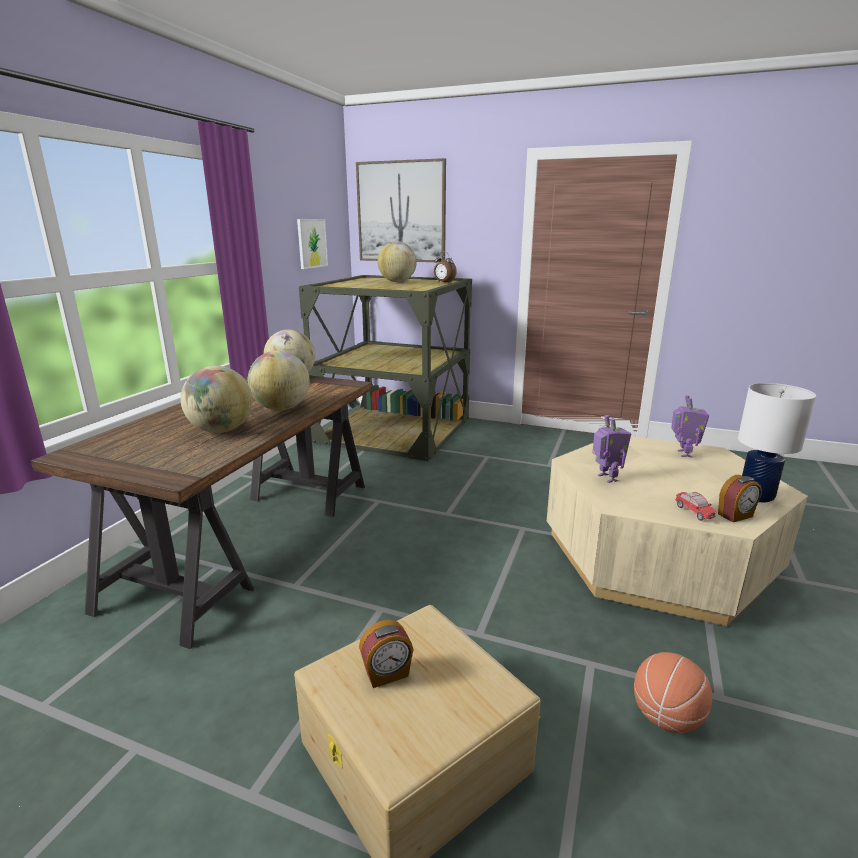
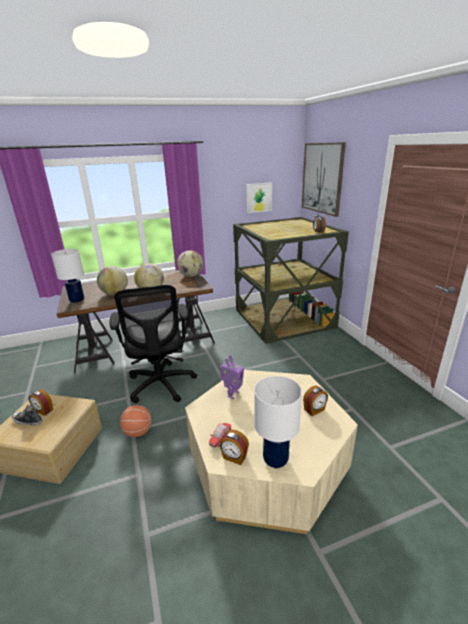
camera: 50 degrees right, 5 degrees up
(163, 462) = (77, 300): none -> white table lamp
(385, 563) = (159, 381): none -> black office chair
(397, 282) = (296, 227): globe -> none
(397, 706) = (27, 421): none -> shoe
(666, 718) = (116, 517): basketball -> basketball (137, 432)
(683, 454) = (314, 410): toy robot -> alarm clock

